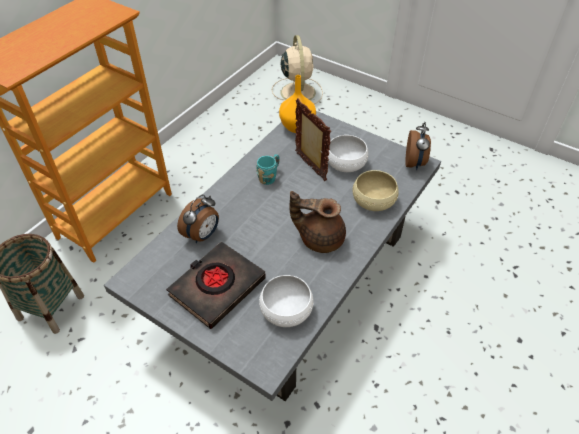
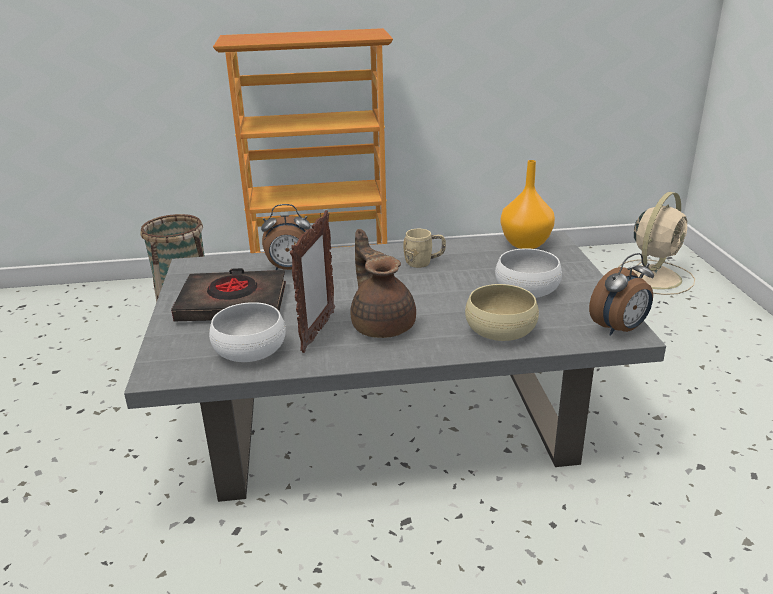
camera: 50 degrees right, 20 degrees down
(269, 176) = (424, 262): turquoise mug -> beige mug
(310, 167) = (479, 275): picture frame -> picture frame (318, 332)

